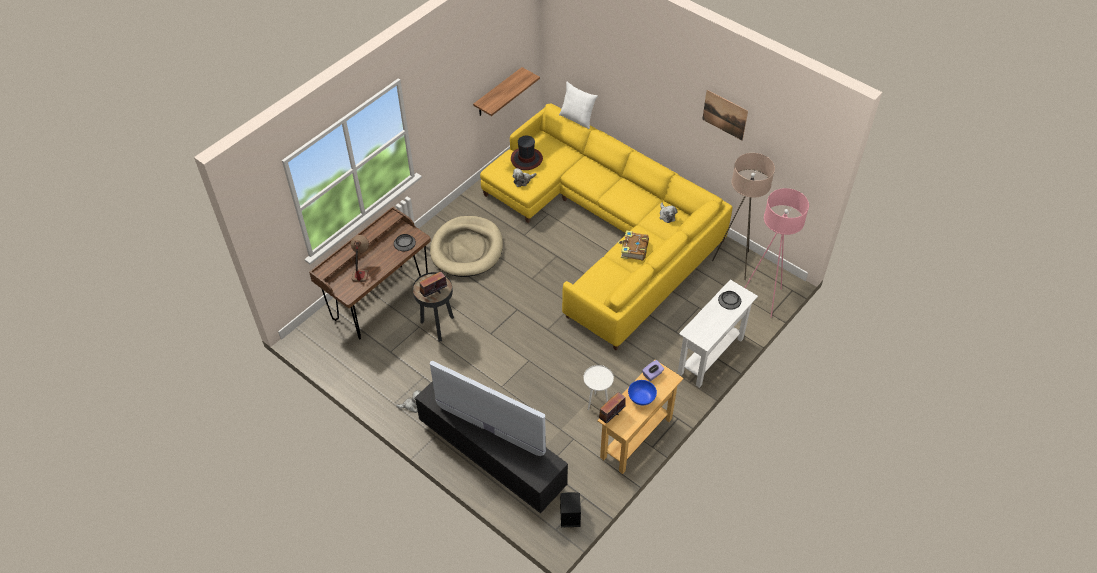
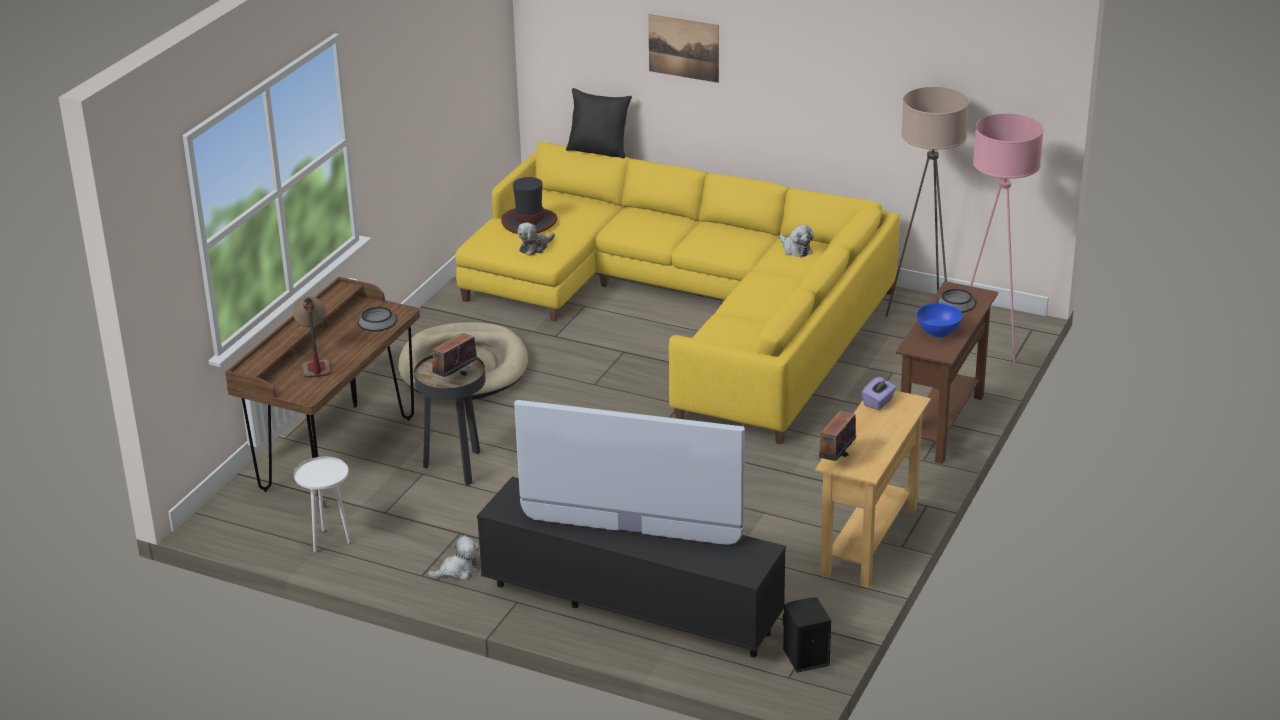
camera: 15 degrees left, 20 degrees down
(498, 93) = (465, 114): shelf -> none
(577, 118) = (599, 150): white pillow -> black pillow
(597, 403) = (781, 512): white side table -> white side table (329, 542)
(633, 249) = (762, 294): book -> none
(641, 398) = (875, 432): blue bowl -> blue bowl (938, 332)
(710, 356) = (941, 424): white console table -> brown console table
(724, 115) = (863, 45): picture -> picture (683, 48)

